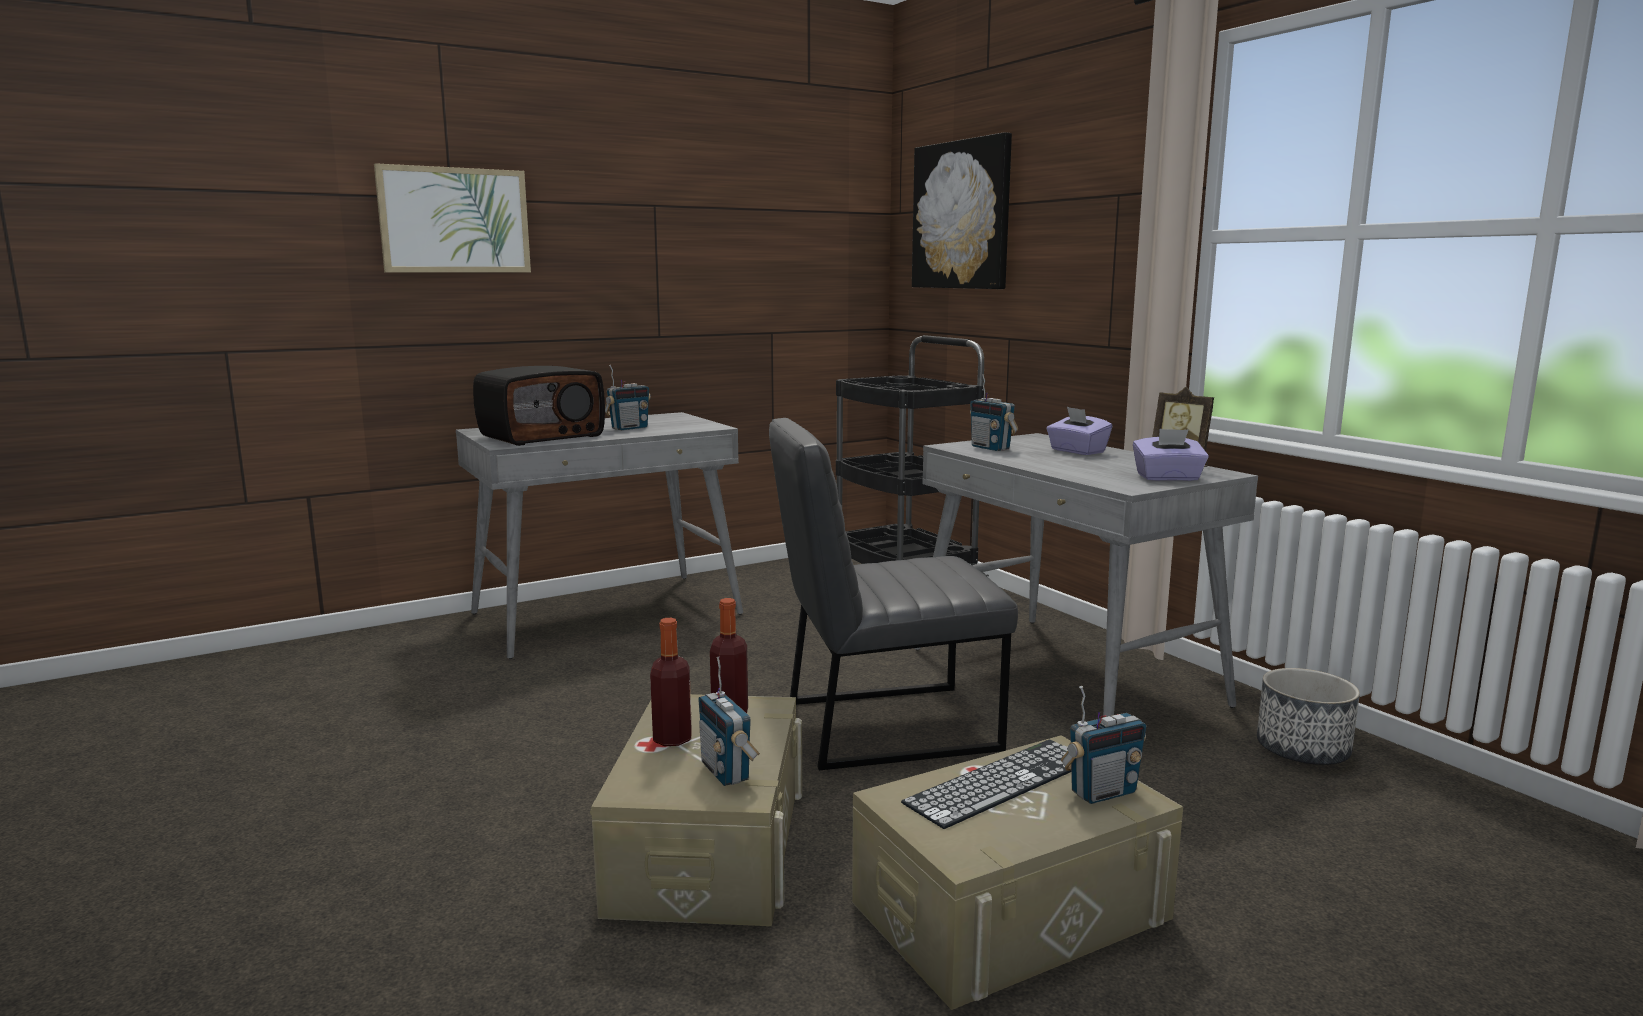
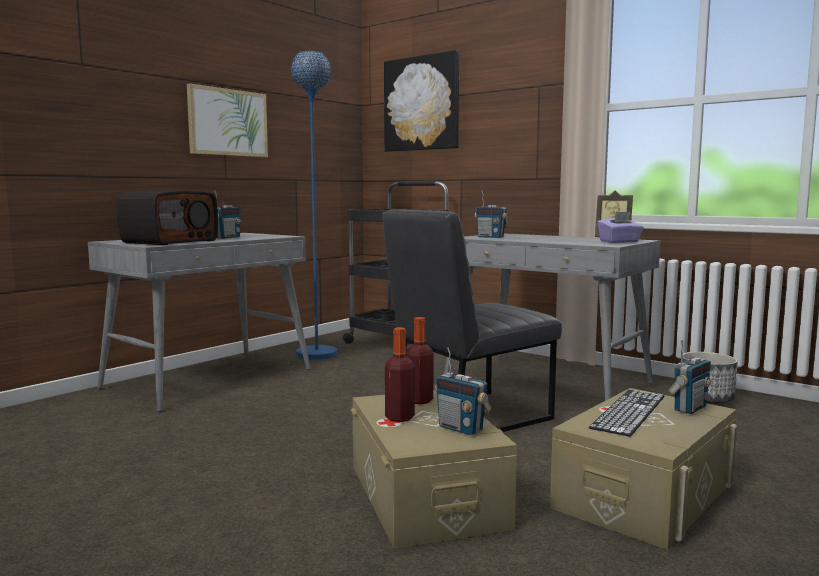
camera: 20 degrees left, 5 degrees down
(454, 220) = (85, 81): picture -> picture (227, 122)
(774, 588) = (316, 354): none -> blue floor lamp
(1077, 451) = (542, 237): purple tissue box -> none

